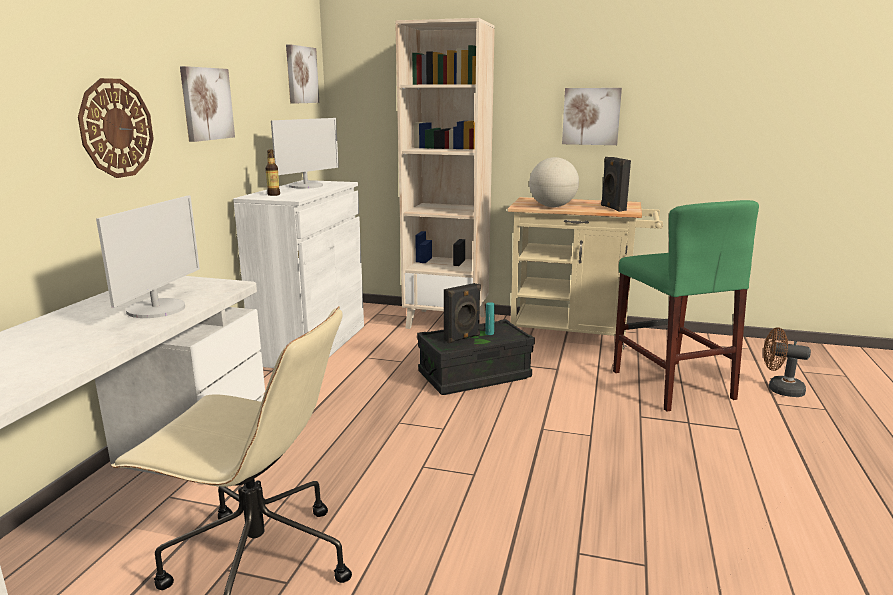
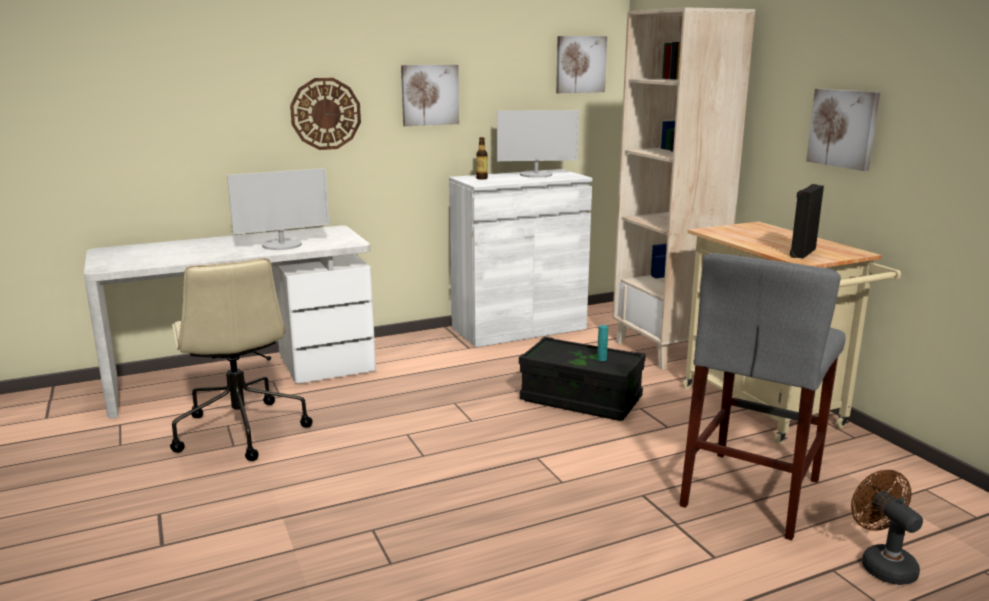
camera: 50 degrees right, 0 degrees up
(462, 338) = (570, 354): black speaker -> none
(552, 206) = (740, 237): globe -> none
(671, 384) = (752, 492): green stool -> grey stool

